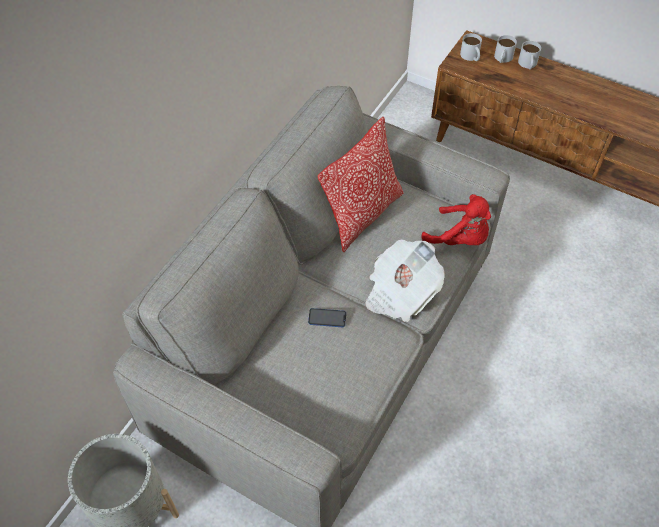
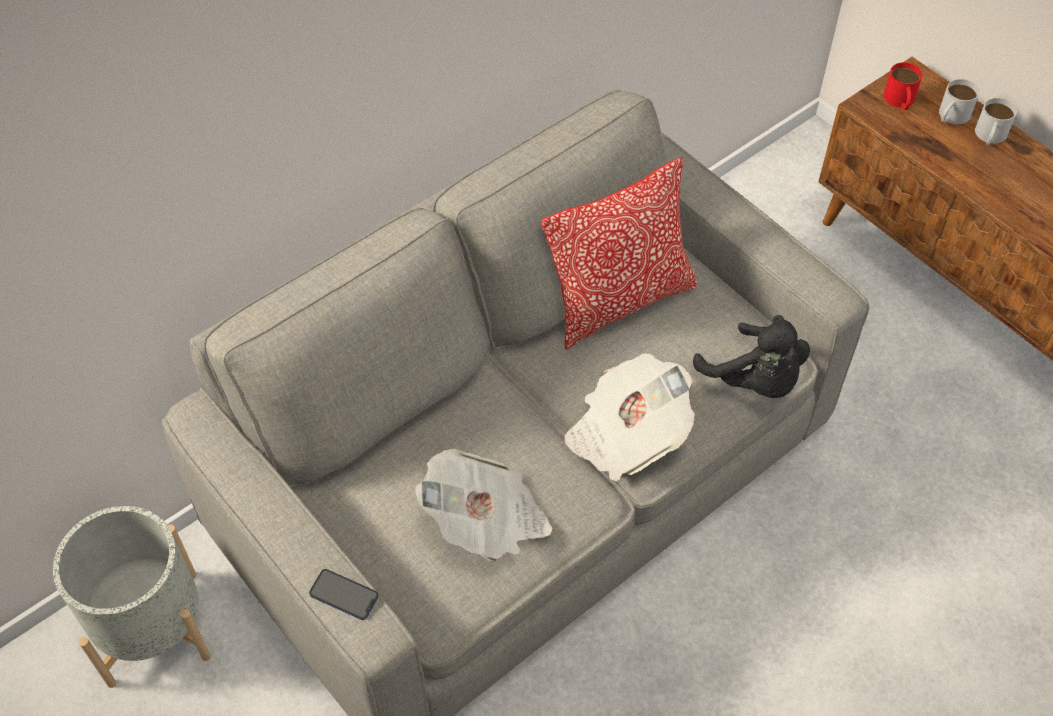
camera: 20 degrees right, 0 degrees up
(327, 318) = (498, 439): phone -> phone (344, 595)
(342, 370) = (486, 522): none -> newspaper
(459, 239) = (754, 381): red plush toy -> black plush toy
(471, 57) = (900, 101): white mug -> red mug

